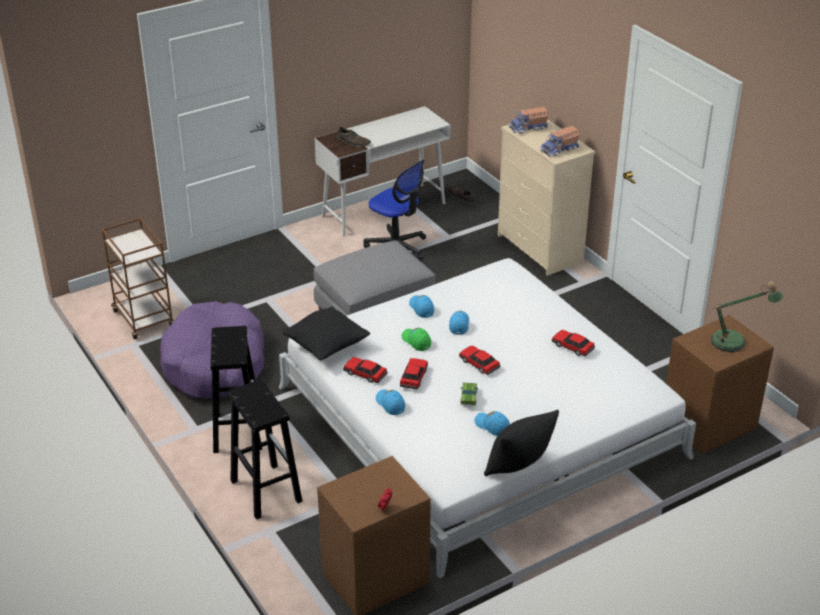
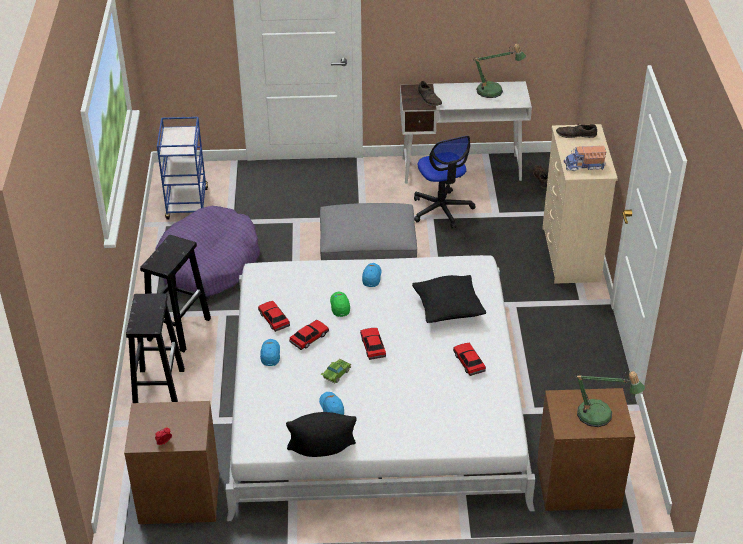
camera: 30 degrees right, 5 degrees up
(144, 319) = (187, 205): brown cart -> blue cart
(326, 347) = (264, 283): black pillow -> black pillow (448, 311)
(406, 121) = (494, 92): none -> table lamp
(459, 325) = (389, 304): blue cap -> none
(529, 128) = (576, 135): toy truck -> brown shoe

